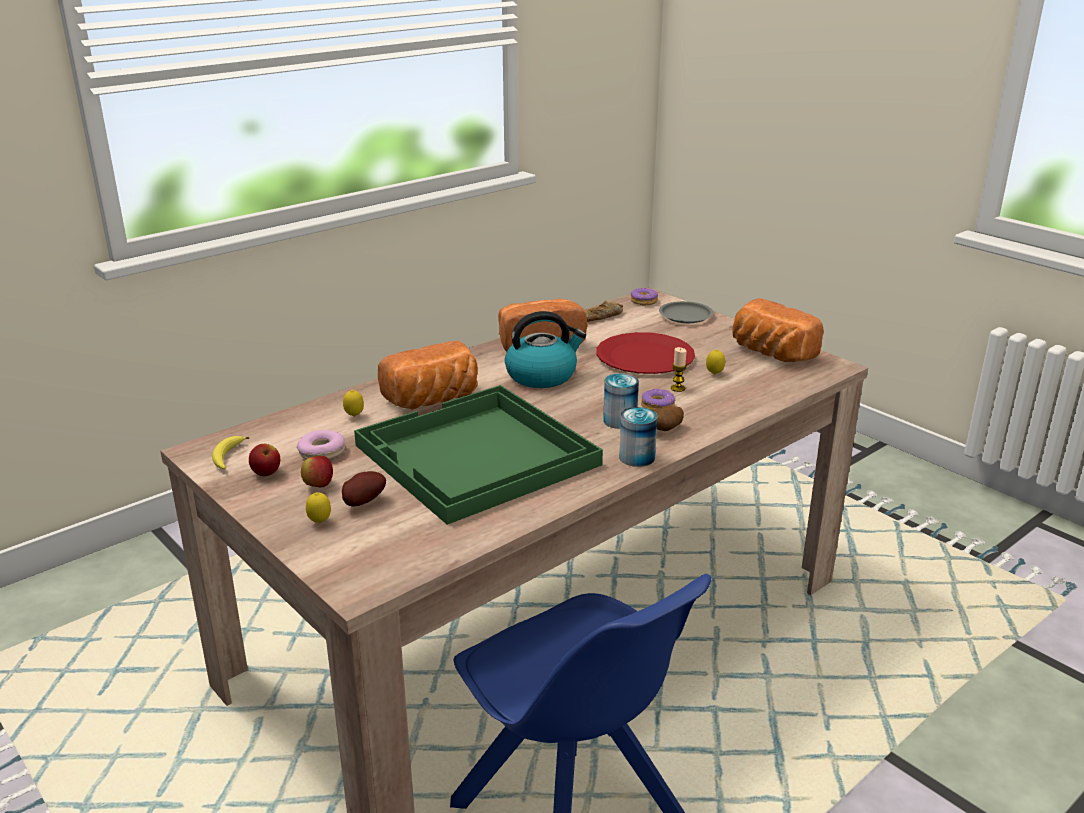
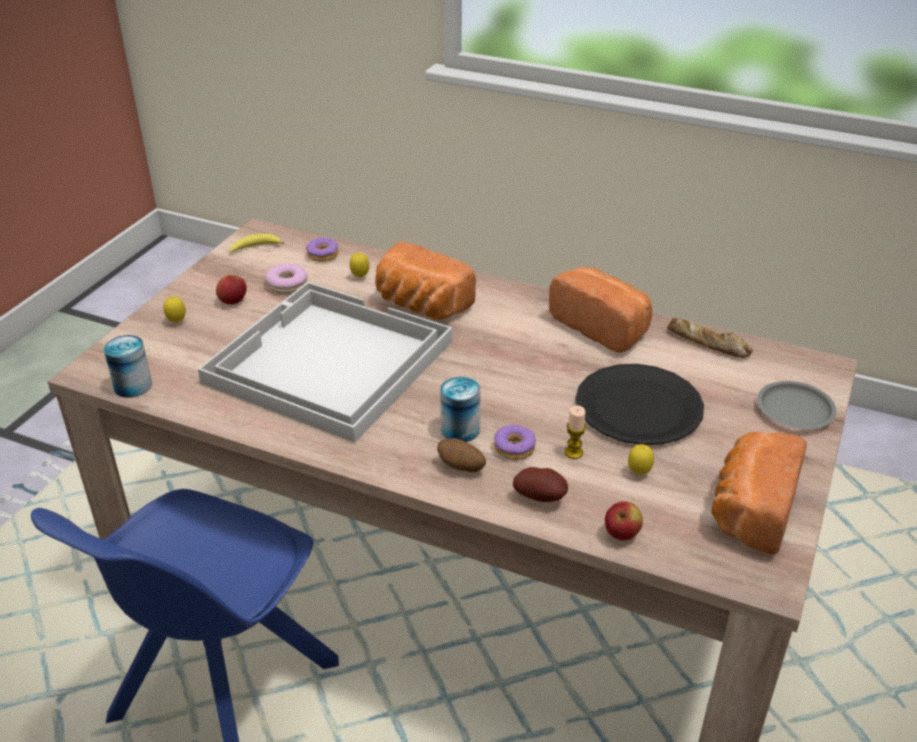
camera: 65 degrees right, 10 degrees up
(266, 473) = (239, 273): apple -> apple (621, 534)
(363, 502) = (217, 330): potato -> potato (541, 497)
(476, 456) = (327, 362): green tray -> white tray
(542, 375) = (526, 351): kettle -> none
(637, 457) = (385, 462): can -> can (133, 386)
(644, 301) = (803, 366): donut -> donut (323, 255)
(644, 356) = (638, 407): red plate -> black plate

